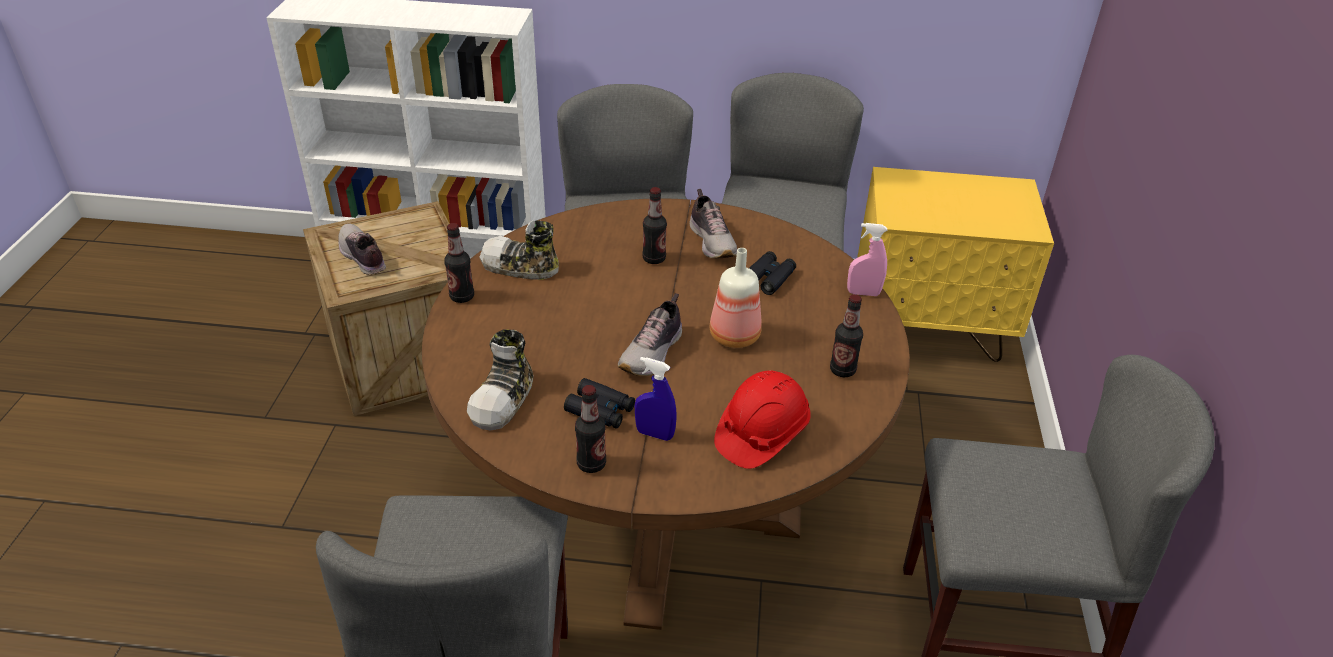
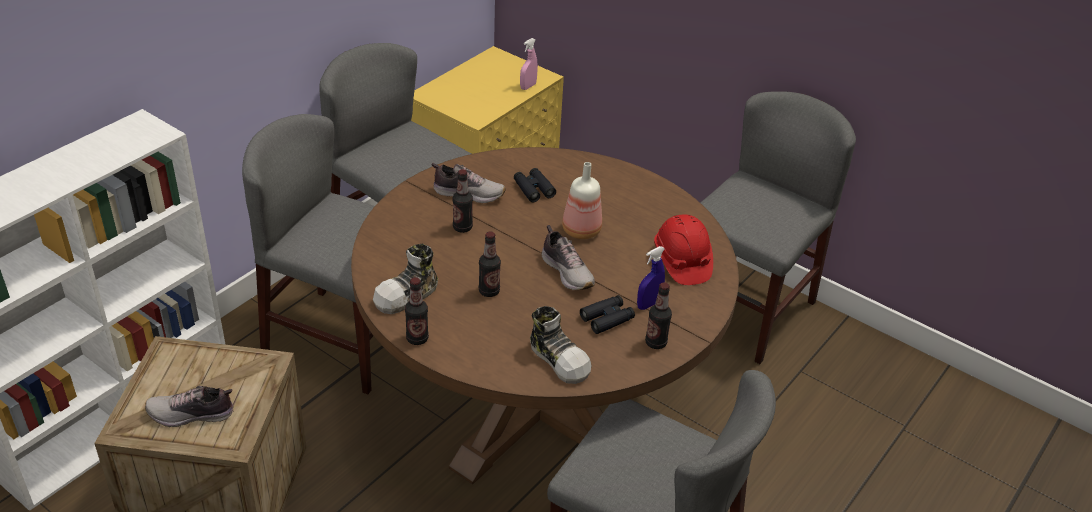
camera: 60 degrees left, 0 degrees up
(842, 370) = (650, 204): bottle -> bottle (489, 291)
(863, 293) = (584, 161): pink spray bottle -> pink spray bottle (528, 86)

